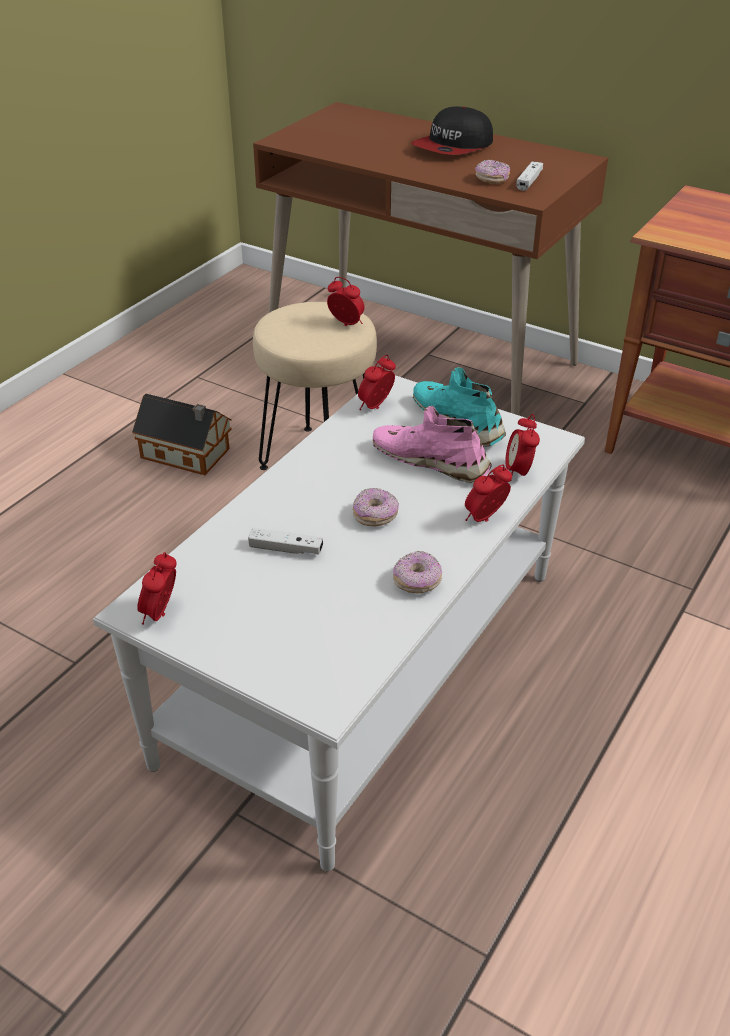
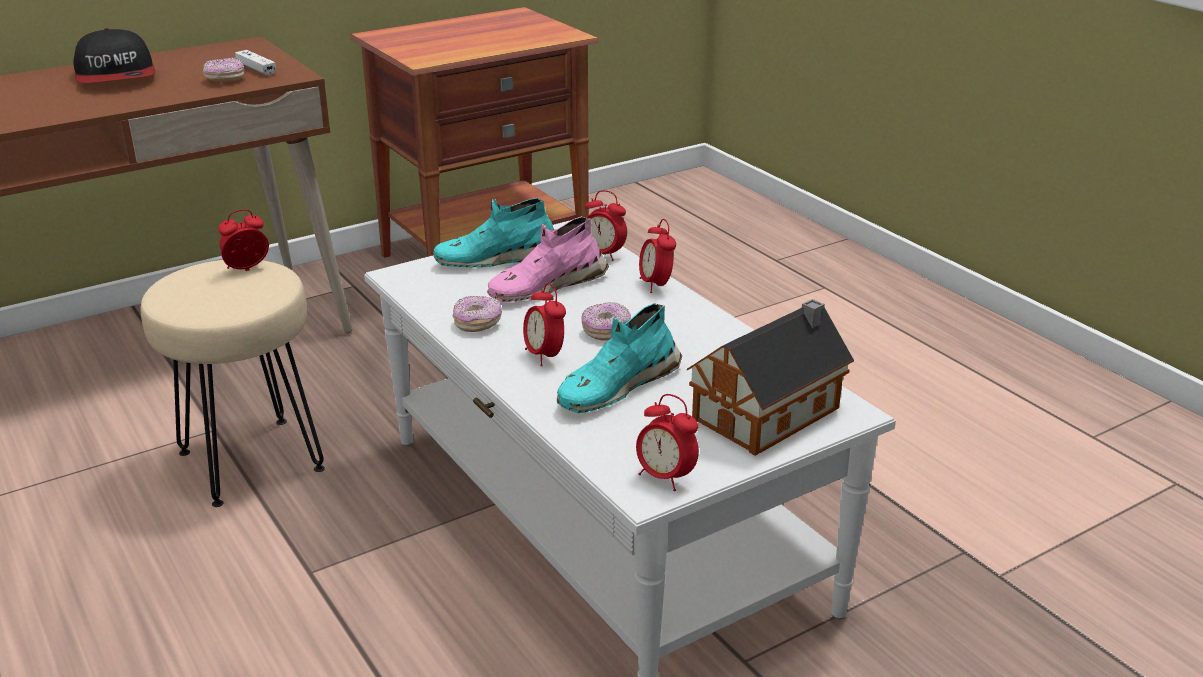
camera: 65 degrees left, 10 degrees down
(188, 454) = (115, 558): toy house -> toy house (771, 412)
(286, 549) = (616, 387): white game controller -> turquoise shoe
(376, 407) = (427, 290): alarm clock -> alarm clock (544, 356)
(417, 582) = (717, 335): donut -> donut (477, 324)

